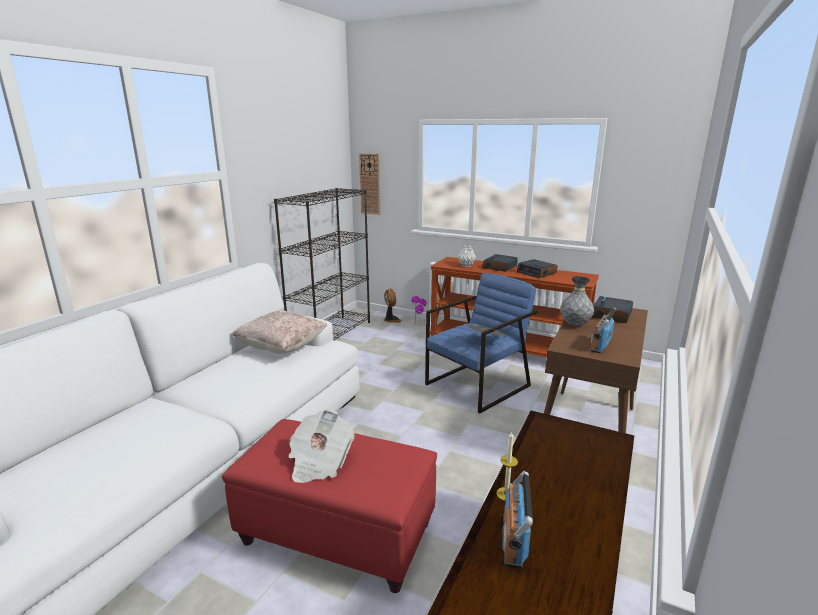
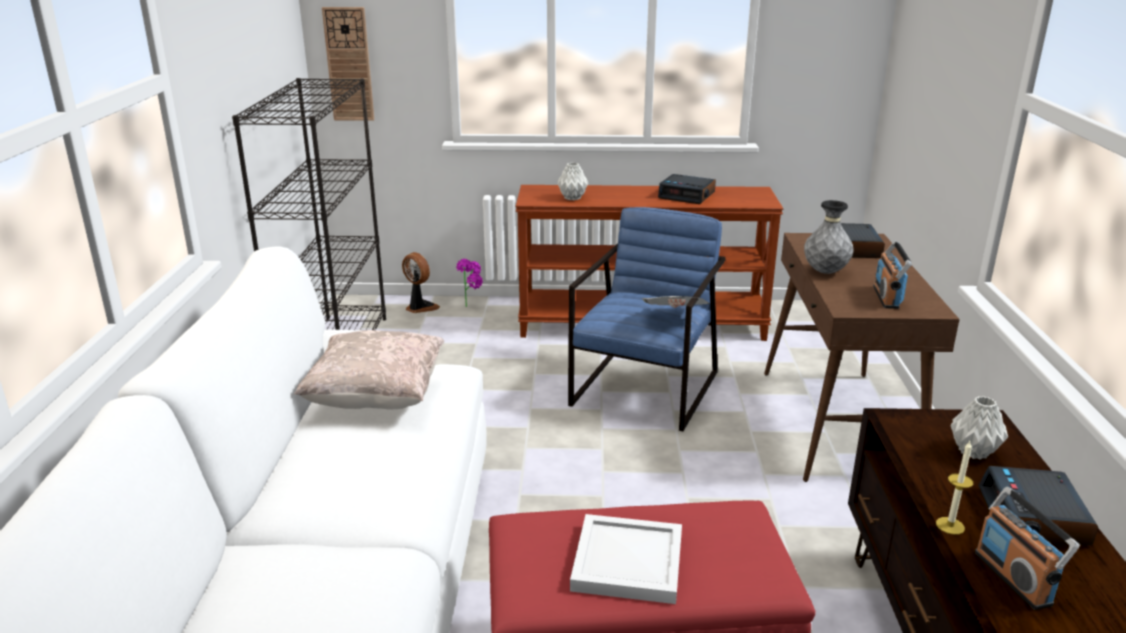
camera: 25 degrees left, 5 degrees up
(319, 462) = (629, 563): newspaper -> white tray
(500, 267) = (624, 193): alarm clock -> alarm clock (1034, 517)
(578, 455) = (973, 452): none -> grey vase

